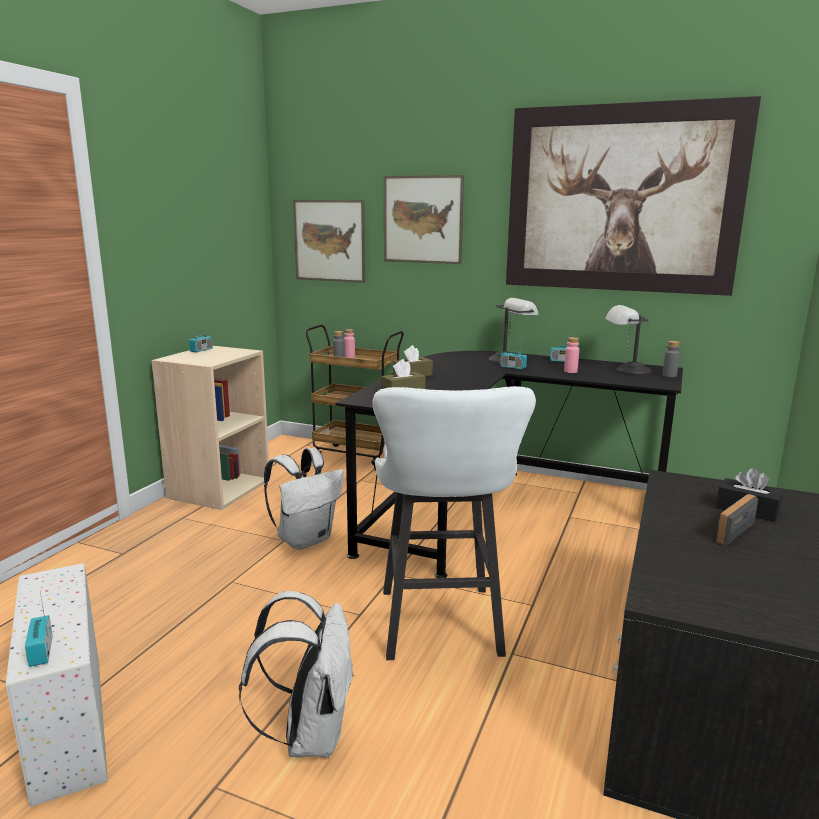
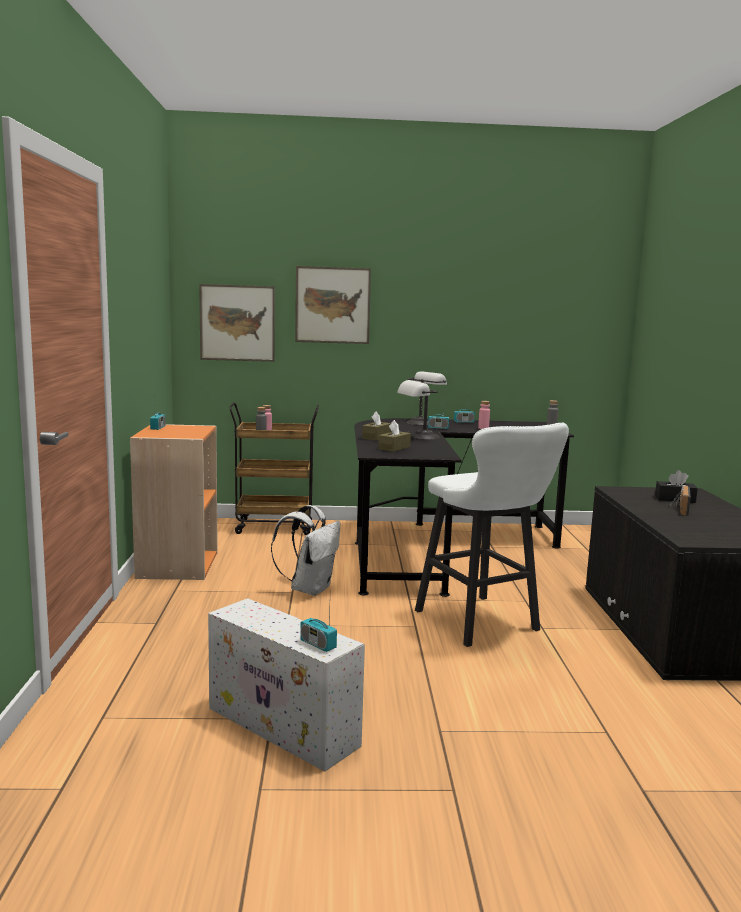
camera: 25 degrees left, 5 degrees down
(219, 488) = (177, 564): beige bookcase -> orange bookcase
(310, 734) = (466, 693): white backpack -> none
(621, 199) = (500, 293): picture -> none
(626, 370) = (518, 425): table lamp -> table lamp (419, 437)

